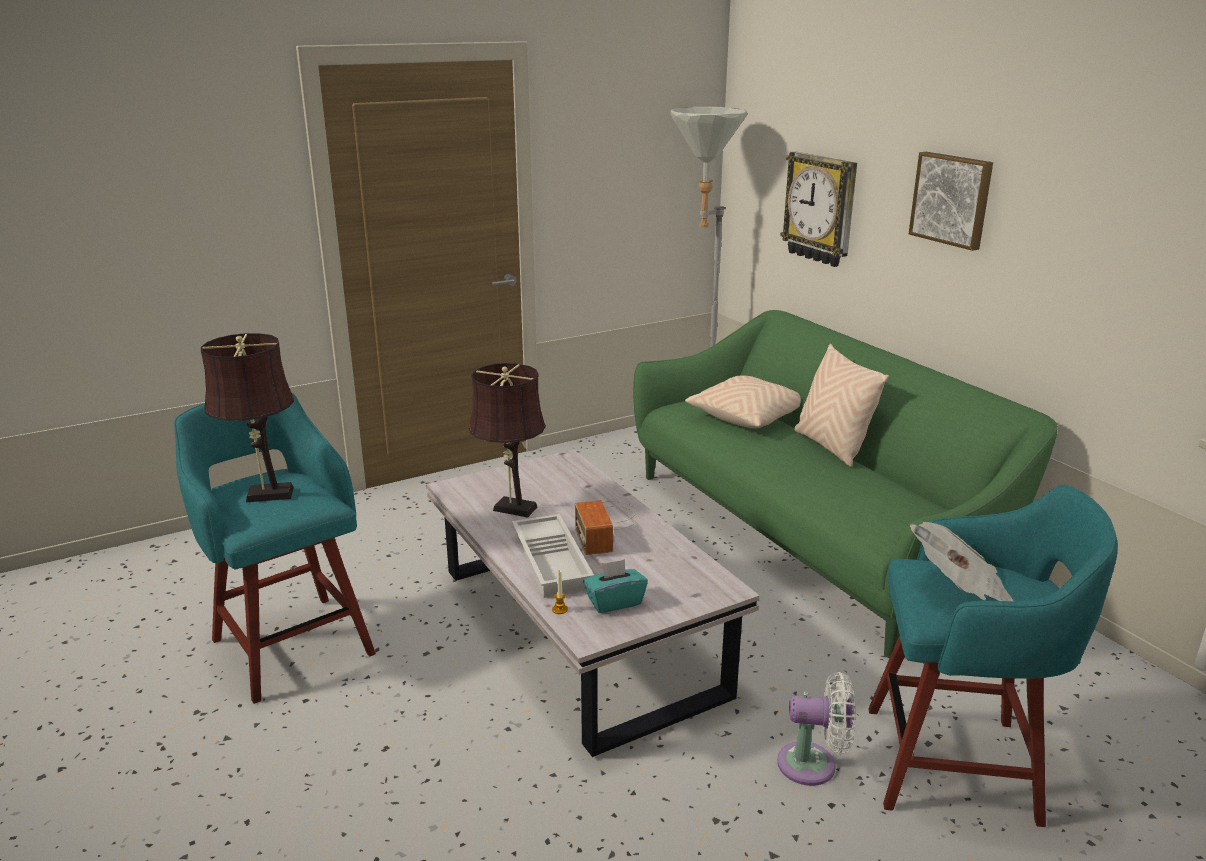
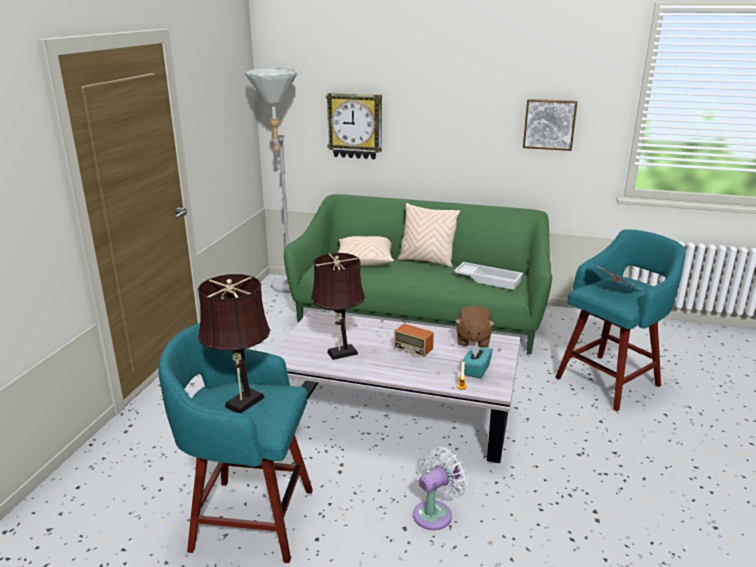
camera: 45 degrees left, 0 degrees up
(553, 562) = (414, 368): white tray -> white tray (488, 279)
(686, 567) = (473, 340): none -> brown plush toy
(813, 765) = (573, 411): white fan -> white fan (436, 513)
(952, 199) = (455, 108): picture -> picture (549, 124)

